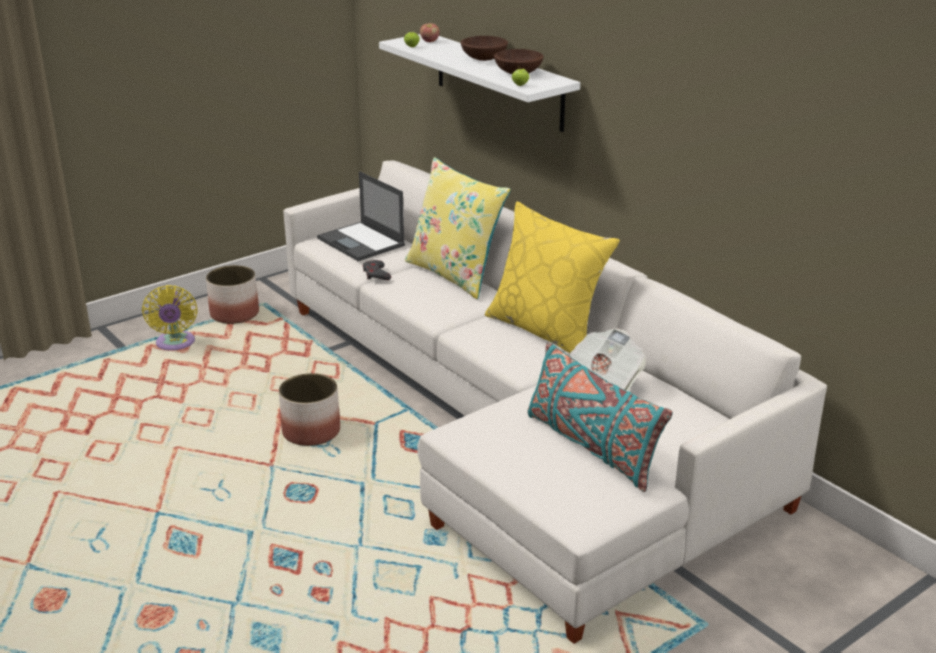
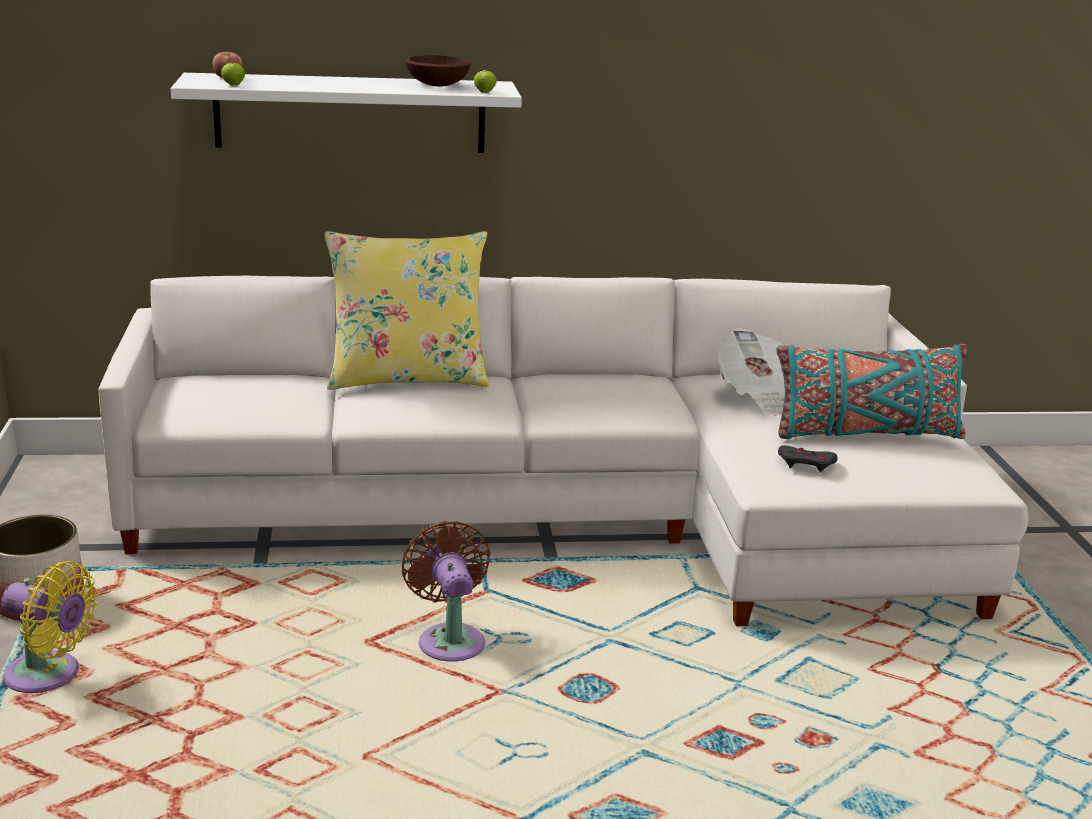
camera: 60 degrees left, 5 degrees down
(310, 431) = (450, 640): planter -> brown fan
(362, 242) = (230, 394): laptop -> none
(376, 274) = (334, 413): grey game controller -> grey game controller (806, 463)
(484, 58) = (354, 81): brown bowl -> none
(546, 330) = (606, 381): yellow pillow -> none

